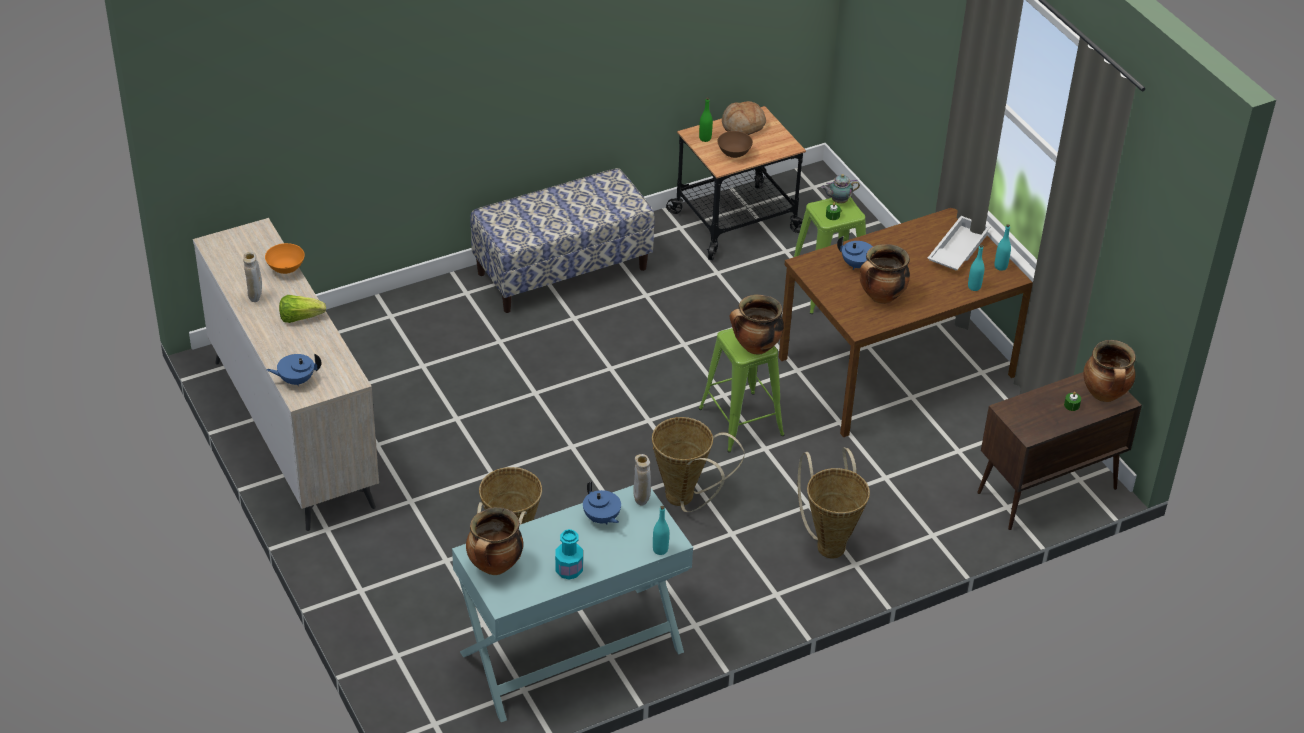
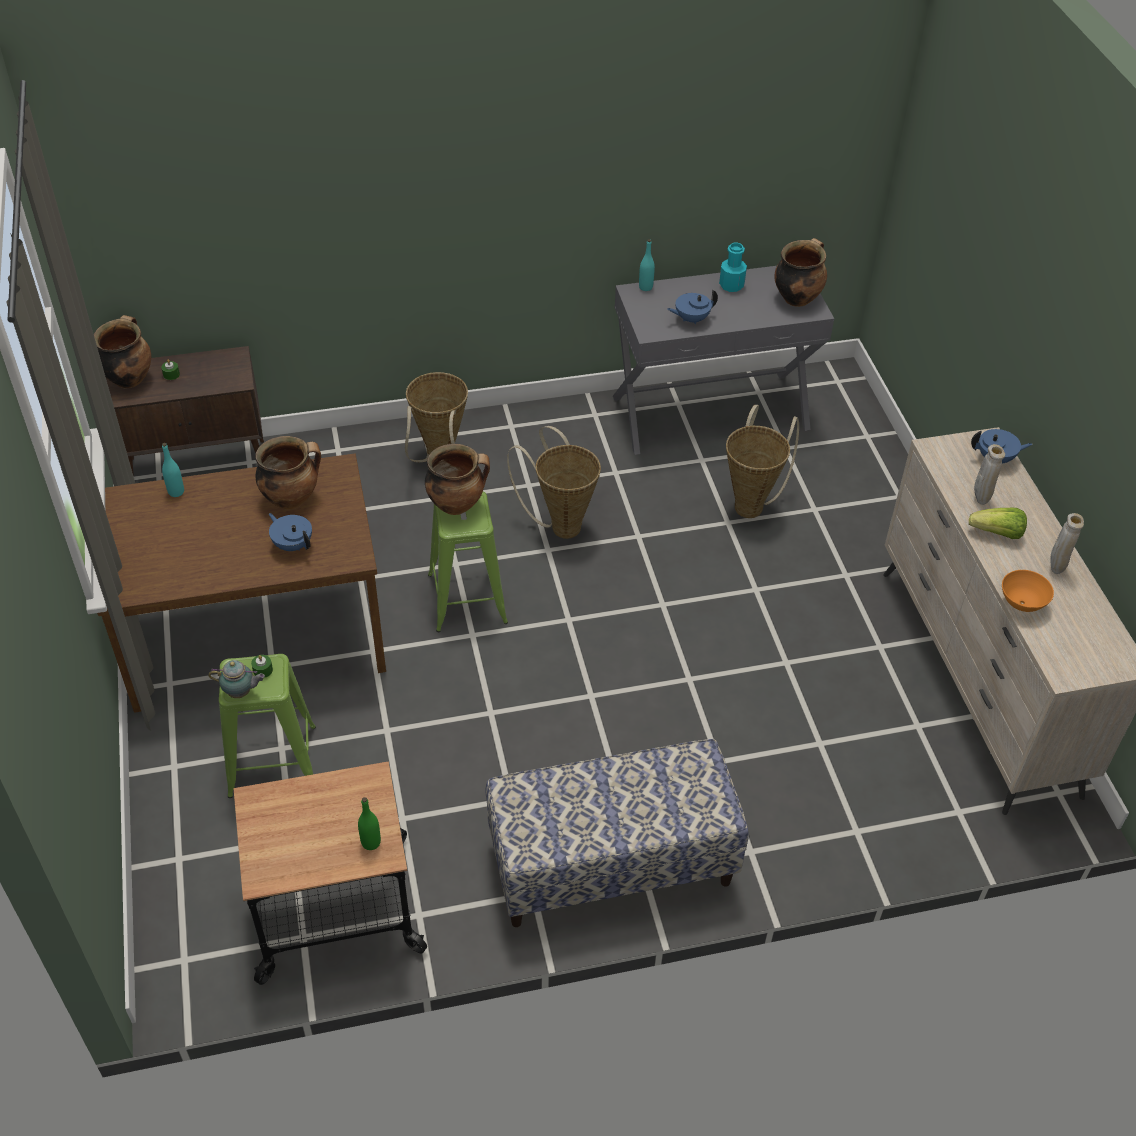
camera: 165 degrees left, 5 degrees up
(572, 653) = (710, 412): turquoise console table -> grey console table
(601, 518) = (691, 319): blue teapot -> blue teapot turned 90 degrees counterclockwise
(641, 501) = (649, 327): beige vase -> beige vase (980, 499)
(733, 154) = (343, 800): brown bowl -> none
(743, 126) = (299, 858): bread -> none
(957, 249) = (158, 544): white tray -> none
(1000, 266) = (124, 512): turquoise bottle -> none

